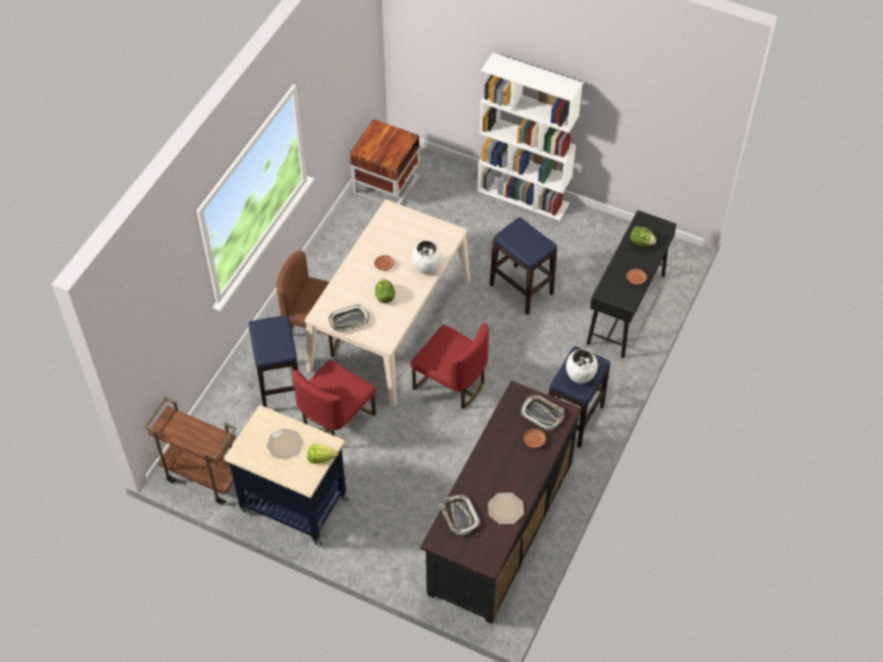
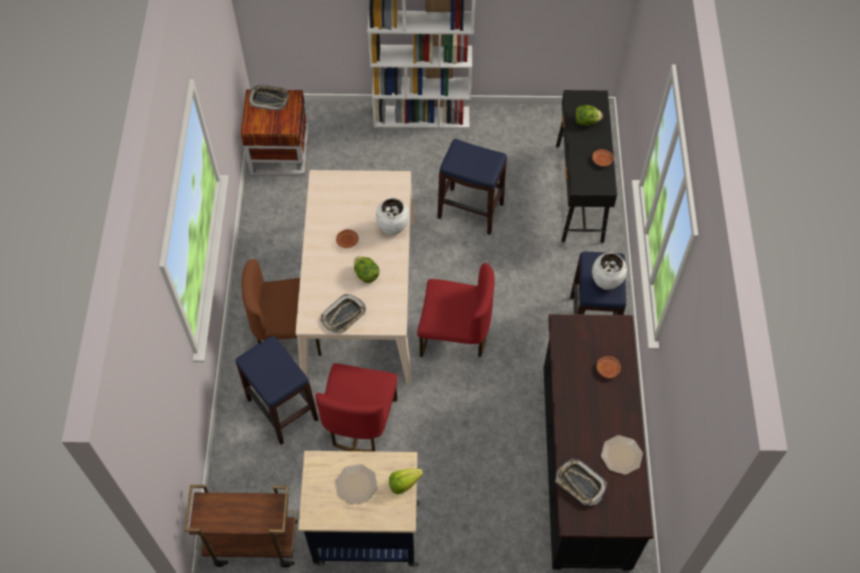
camera: 25 degrees left, 5 degrees up
(542, 414) = (599, 337): tray -> tray (269, 99)

